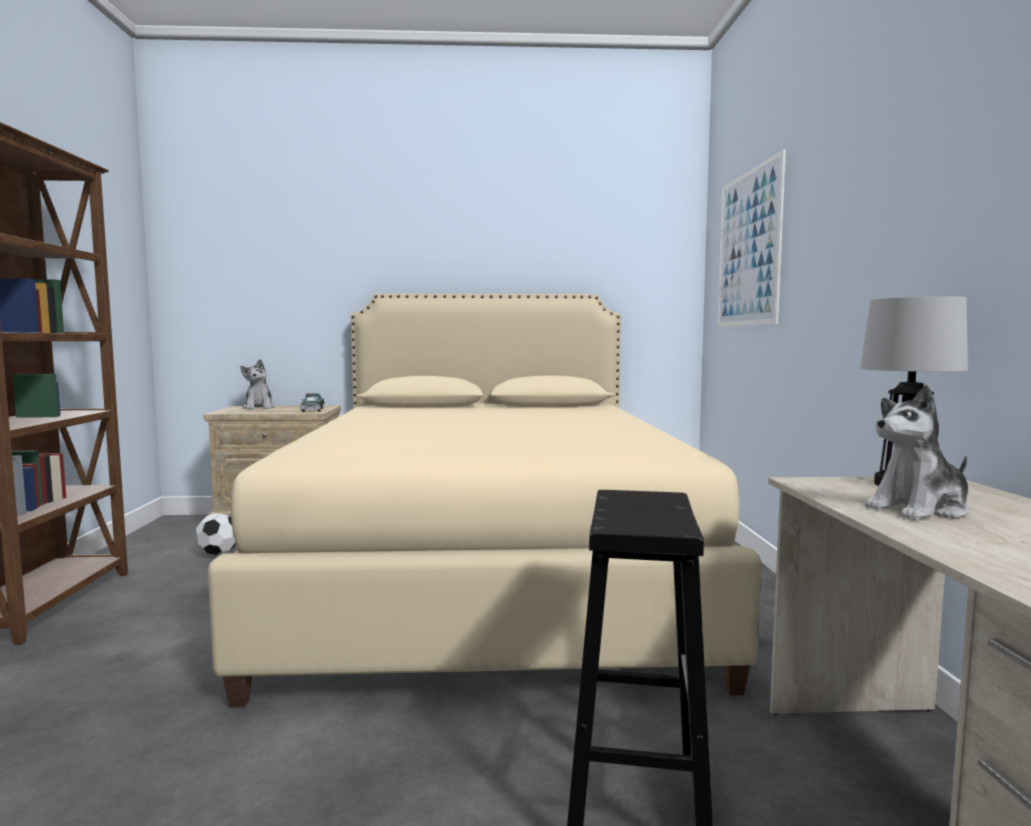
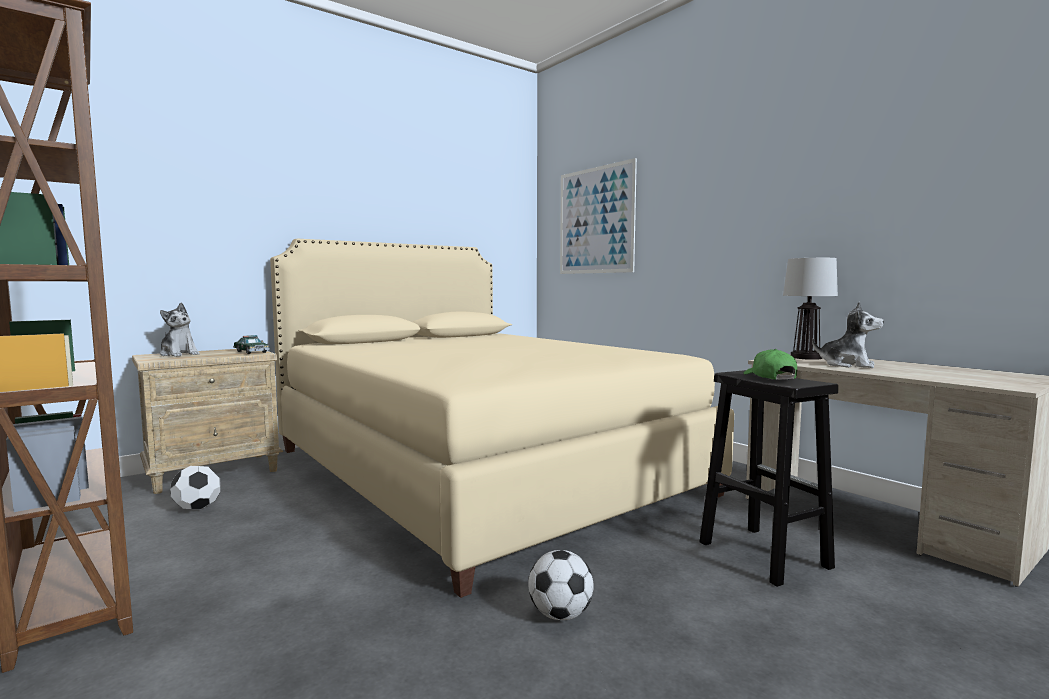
camera: 35 degrees left, 0 degrees up
(268, 766) = (560, 615): none -> football
(642, 508) = (769, 377): none -> green cap
(920, 509) = (847, 365): plush toy -> plush toy turned 90 degrees counterclockwise

